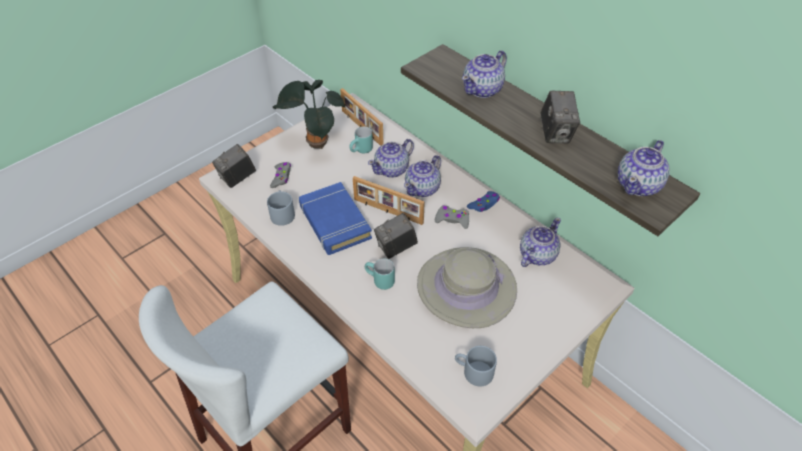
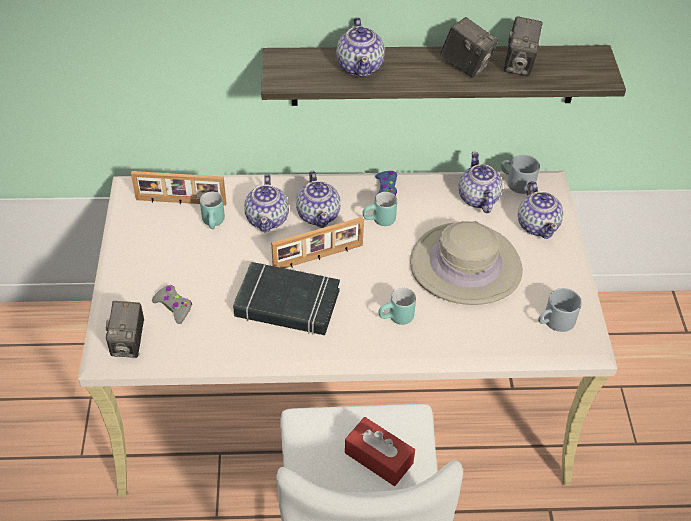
camera: 50 degrees left, 0 degrees up
(273, 350) = (378, 458): none -> red tissue box
(282, 213) = (226, 337): grey mug -> grey mug (516, 182)
(314, 143) = (156, 250): potted plant -> none
(334, 222) = (287, 304): blue book -> black book
(396, 248) = (370, 281): camera -> camera (519, 65)
(452, 220) = (379, 222): grey game controller -> turquoise mug
(639, 185) = (571, 66): teapot -> teapot (538, 225)

